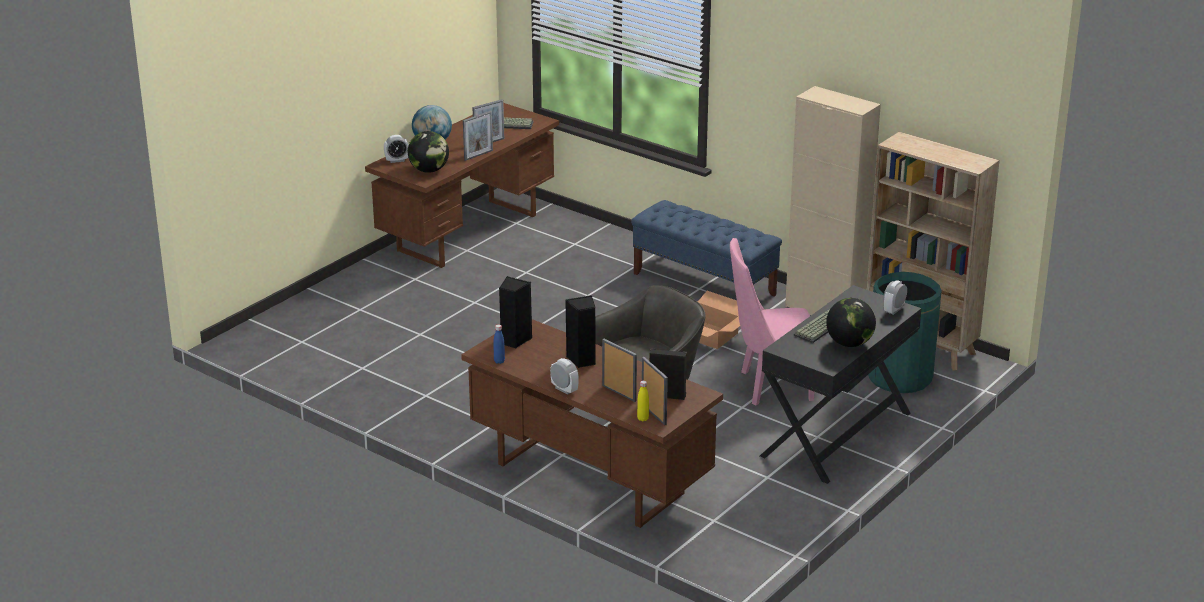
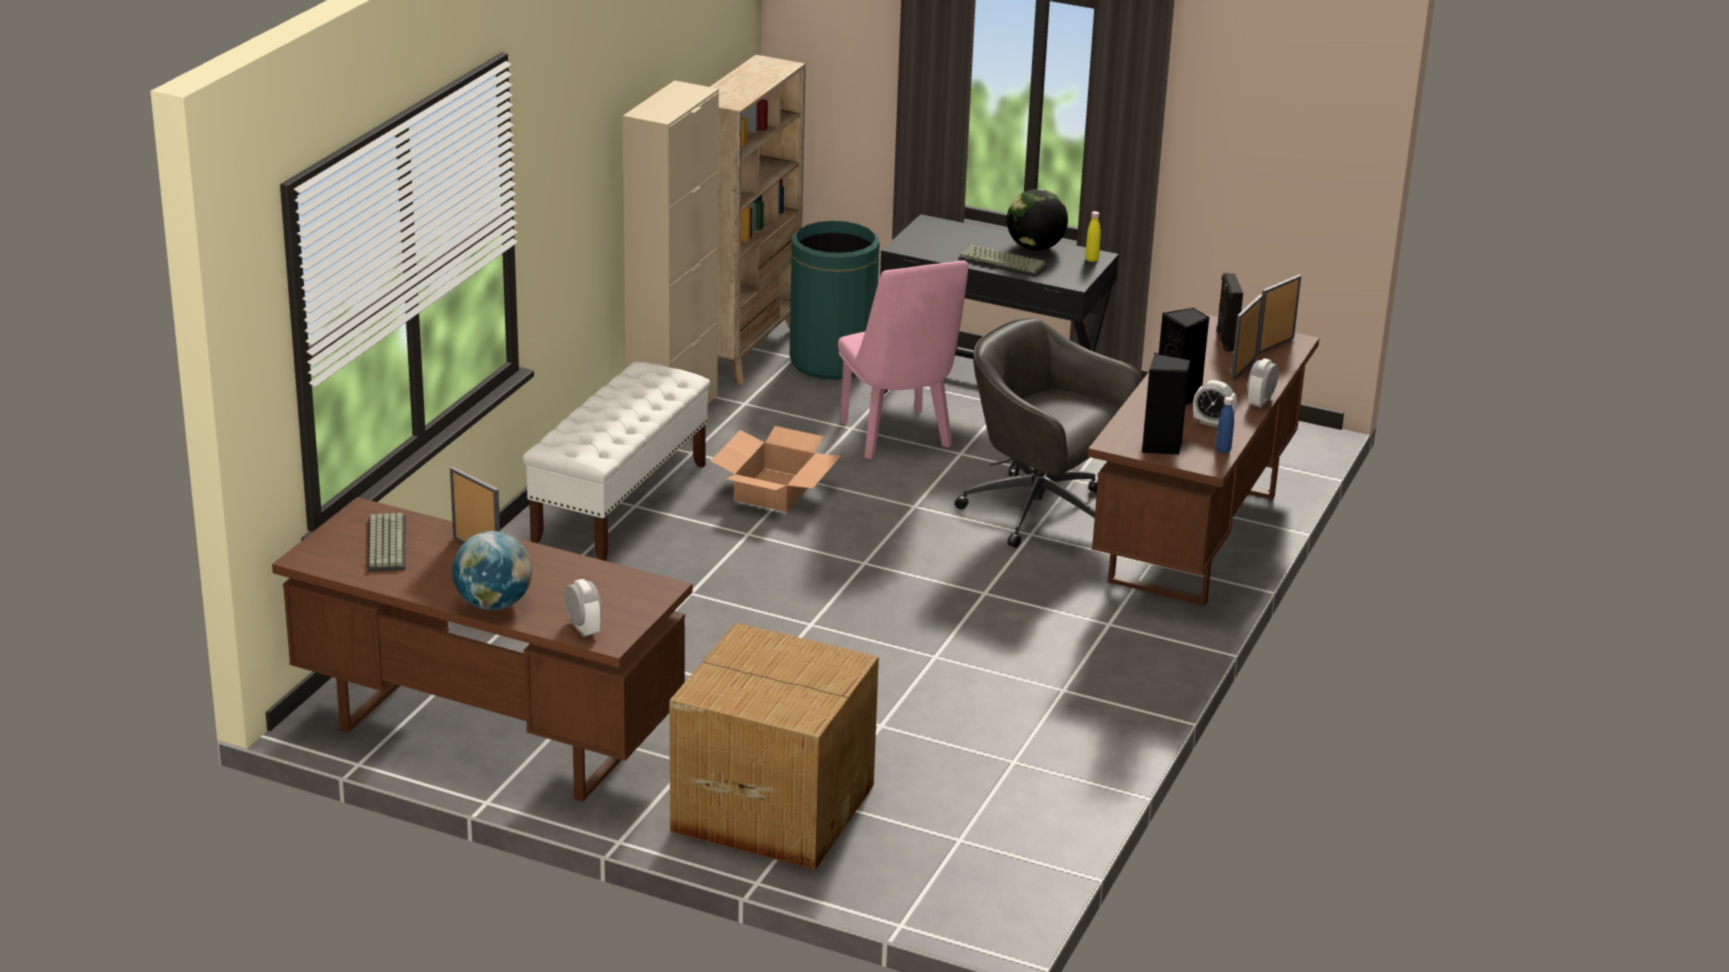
camera: 105 degrees left, 0 degrees up
(363, 296) = (772, 806): none -> cardboard box
(429, 170) = (617, 590): globe -> none
(478, 155) = (537, 552): picture frame -> none
(643, 418) = (1289, 351): yellow bottle -> yellow bottle (1091, 259)
(704, 284) = (620, 502): blue bench -> white bench
(894, 310) = (935, 227): alarm clock -> alarm clock (1212, 423)

